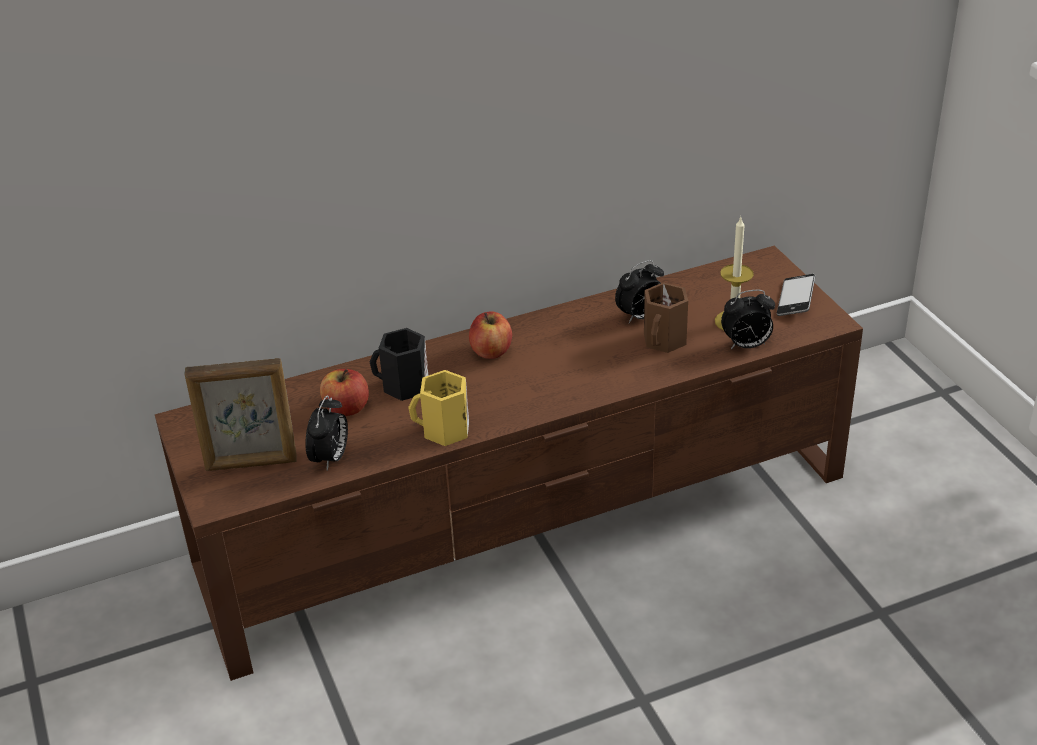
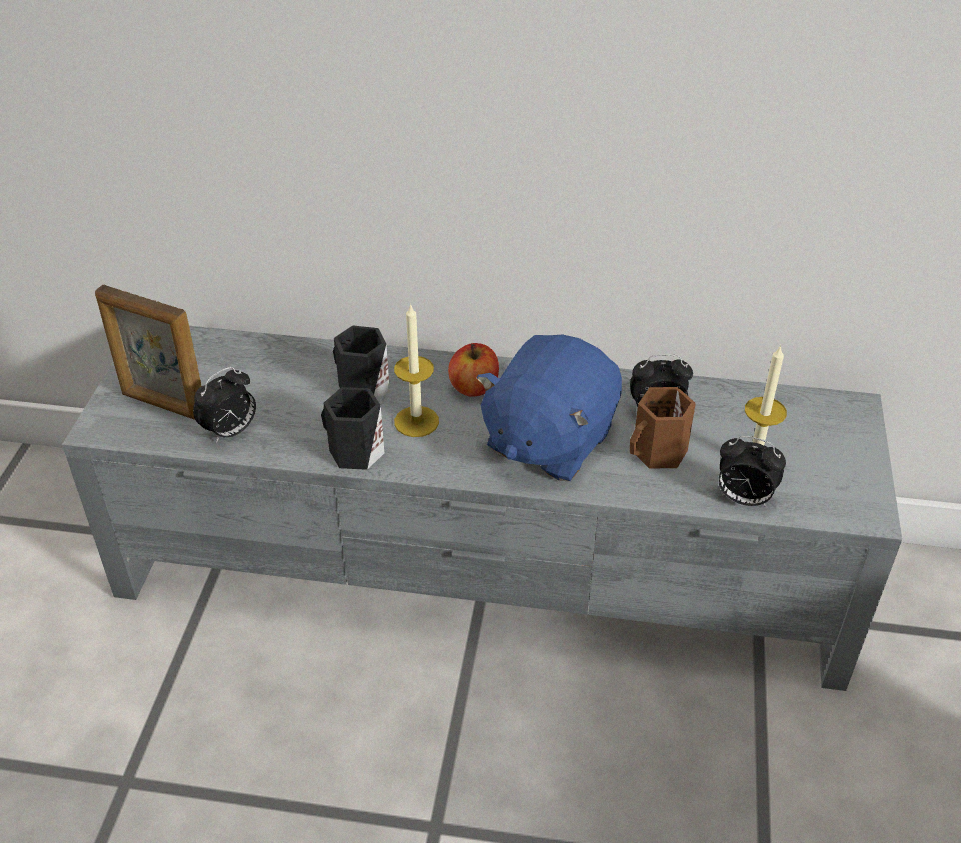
camera: 30 degrees right, 5 degrees up
(346, 408) = (291, 387): apple -> none
(444, 431) = (353, 452): yellow mug -> black mug
(471, 391) = (416, 421): none -> candle
(528, 519) = (484, 572): brown tv stand -> grey tv stand
(581, 364) = (548, 441): none -> blue plush toy
(795, 300) = (848, 469): phone -> none

